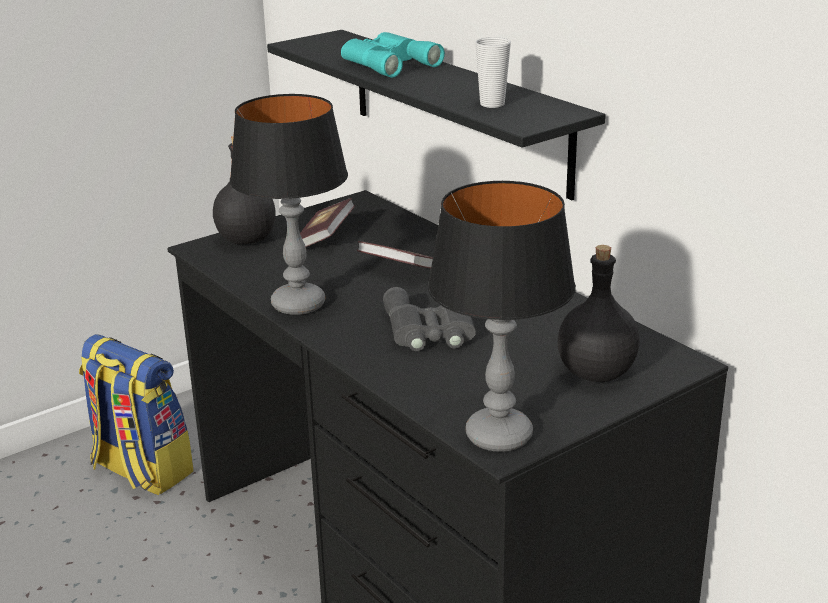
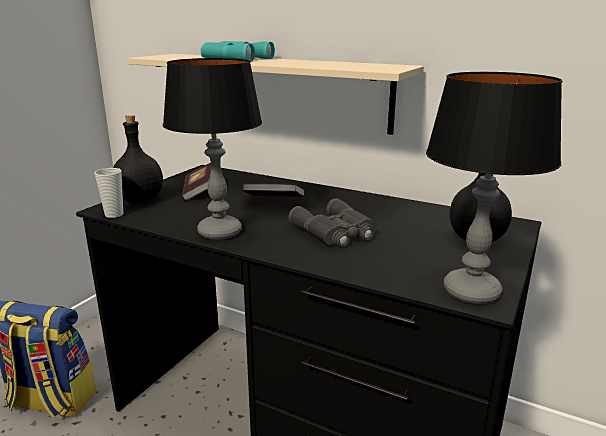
camera: 25 degrees left, 5 degrees down
(457, 109) = (283, 91): black shelf -> beige shelf
(492, 104) = (344, 65): cup -> cup (114, 214)

